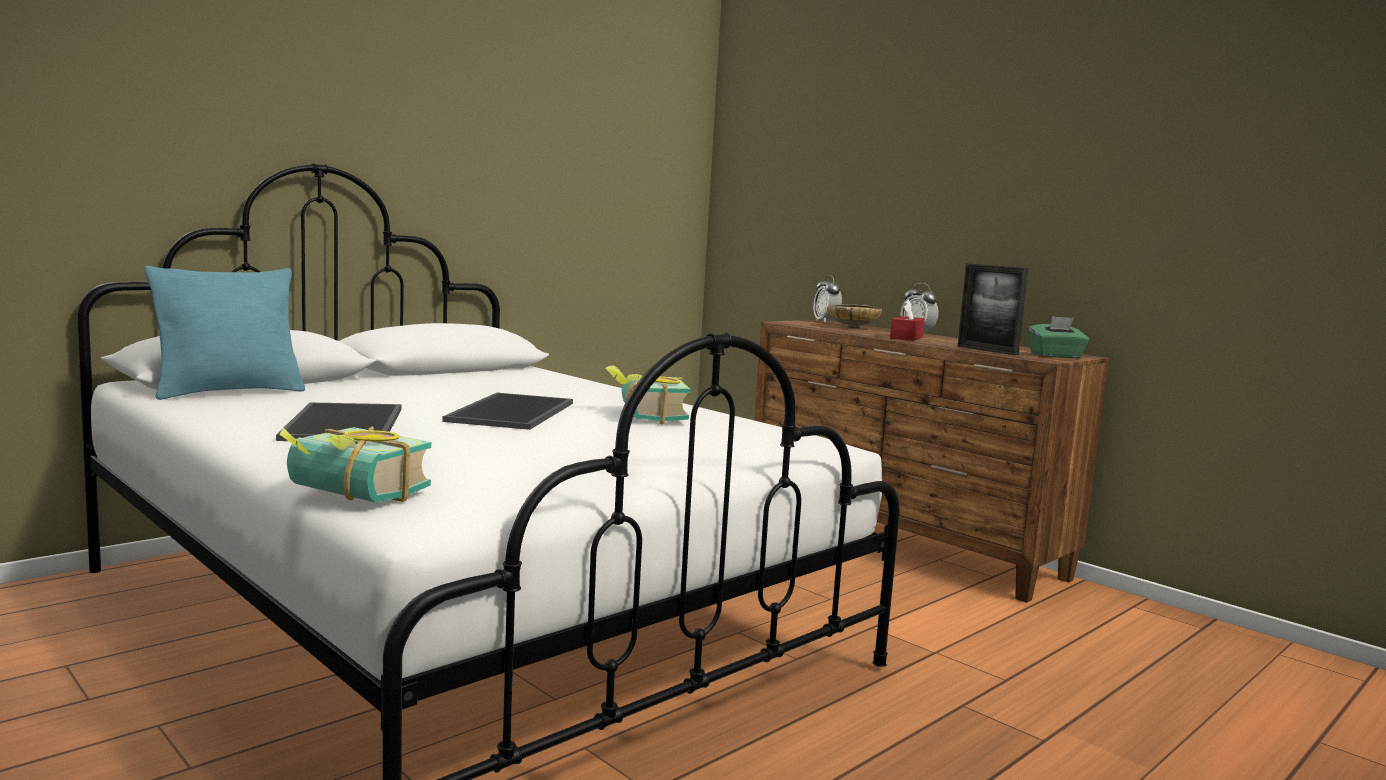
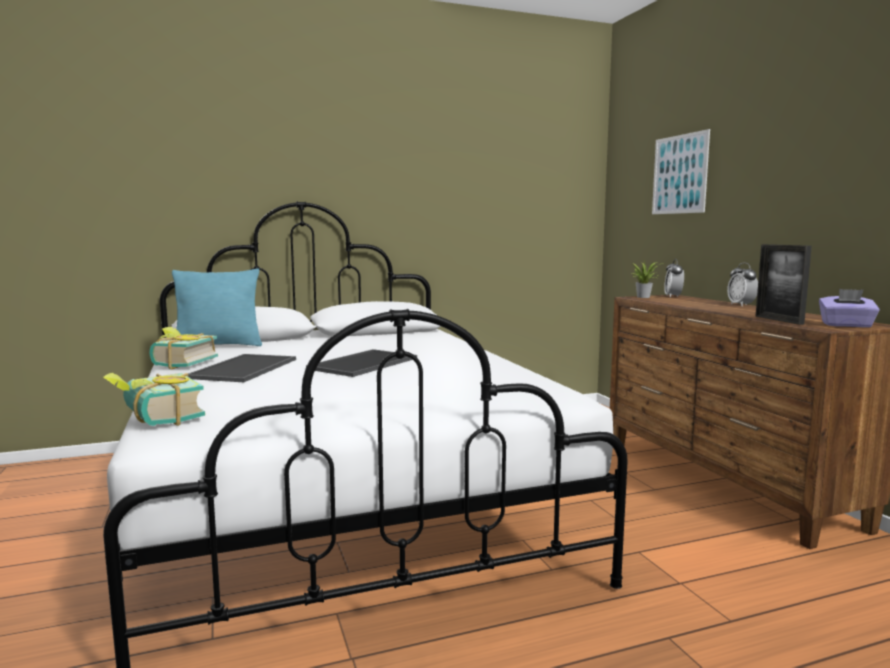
camera: 25 degrees right, 0 degrees up
(645, 417) = (452, 370): book -> book (180, 363)
(795, 322) = (643, 297): none -> potted plant
(826, 169) = (679, 174): none -> picture
(852, 327) = (687, 301): beige bowl -> none
(906, 338) = (720, 309): red tissue box -> none
(1056, 356) = (846, 325): green tissue box -> purple tissue box

